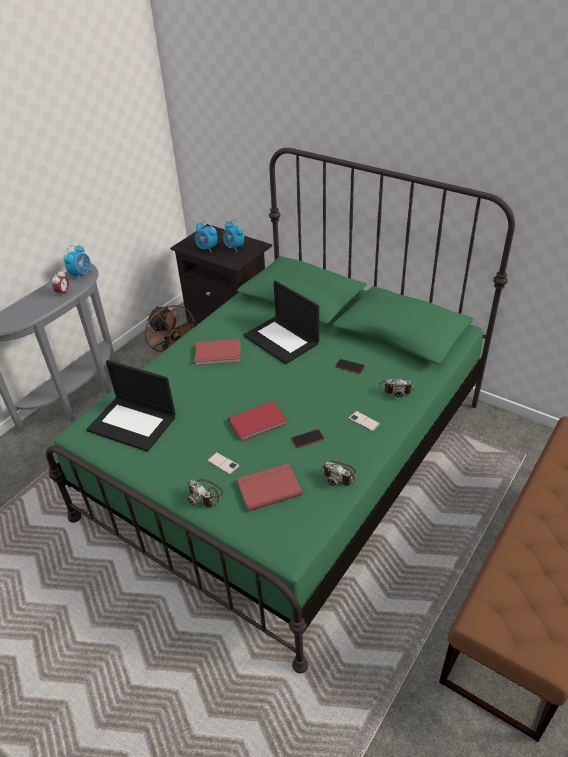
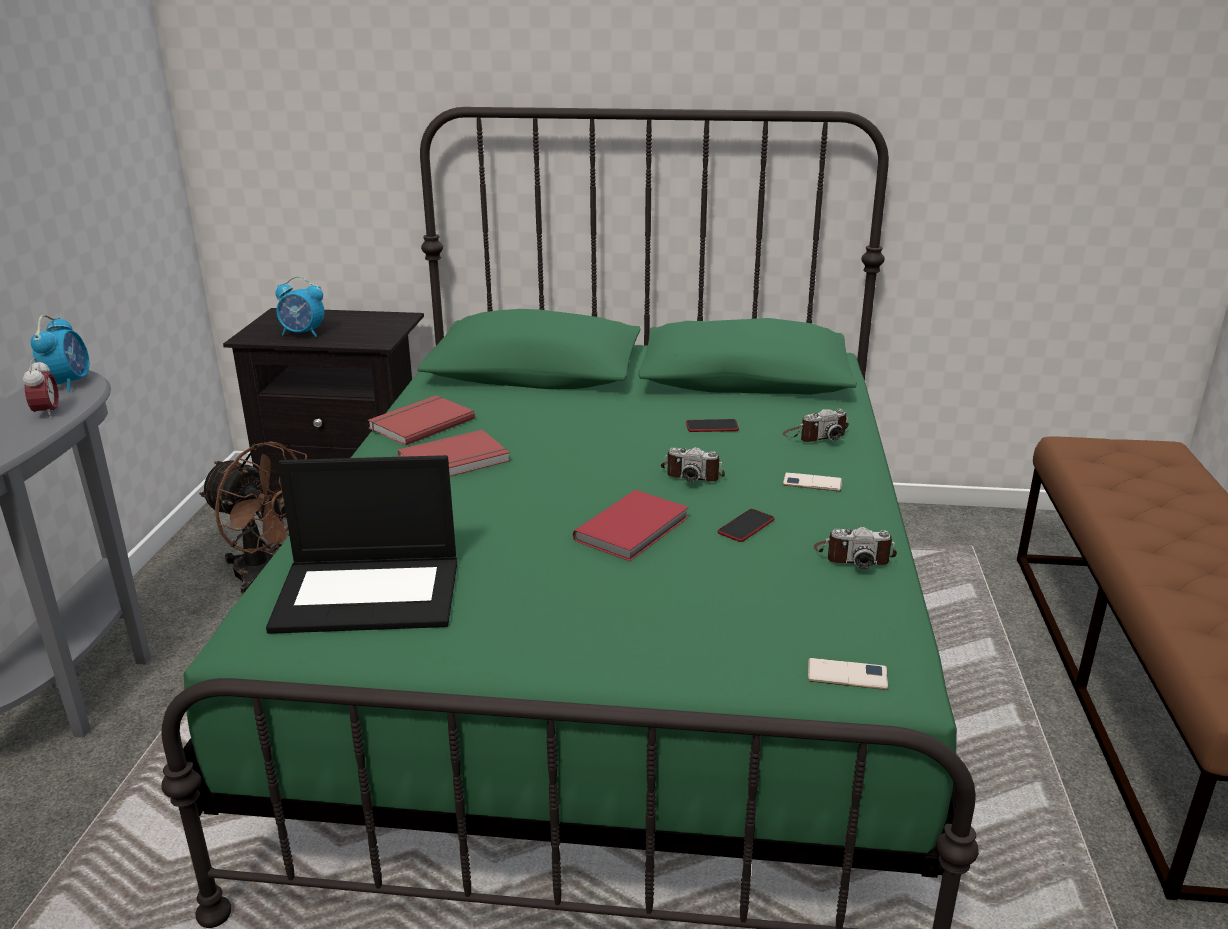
camera: 30 degrees left, 15 degrees down
(205, 494) = (642, 654): camera -> camera (693, 474)
(223, 463) = (627, 600): phone -> phone (847, 675)
(234, 247) = (356, 325): alarm clock -> none
(268, 487) = (752, 608): red book -> red book (419, 423)
(282, 339) = (558, 420): laptop -> none

